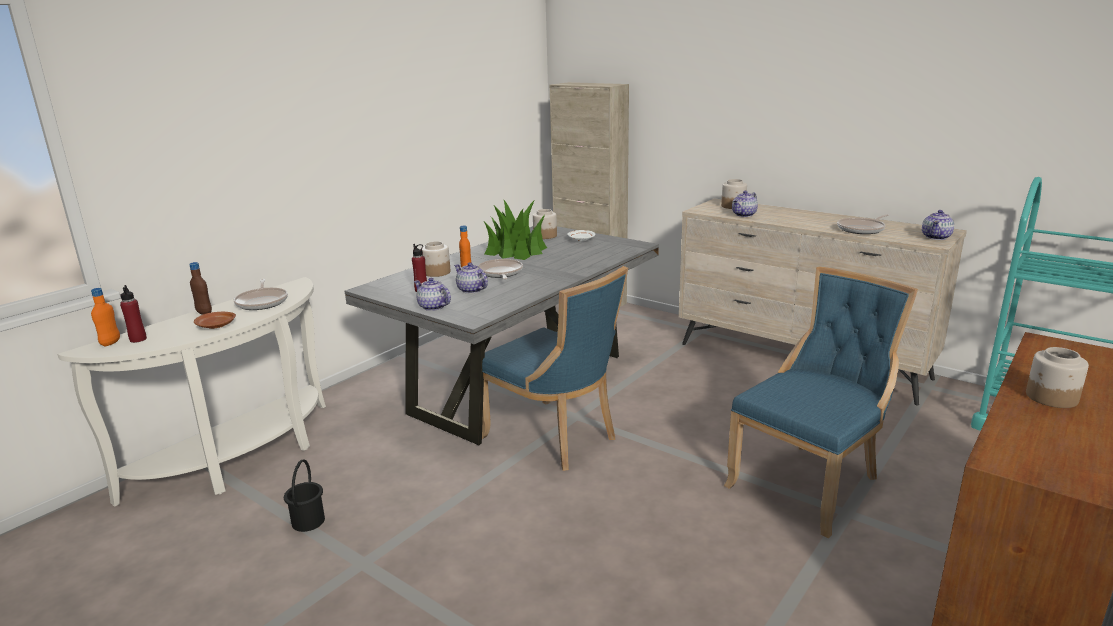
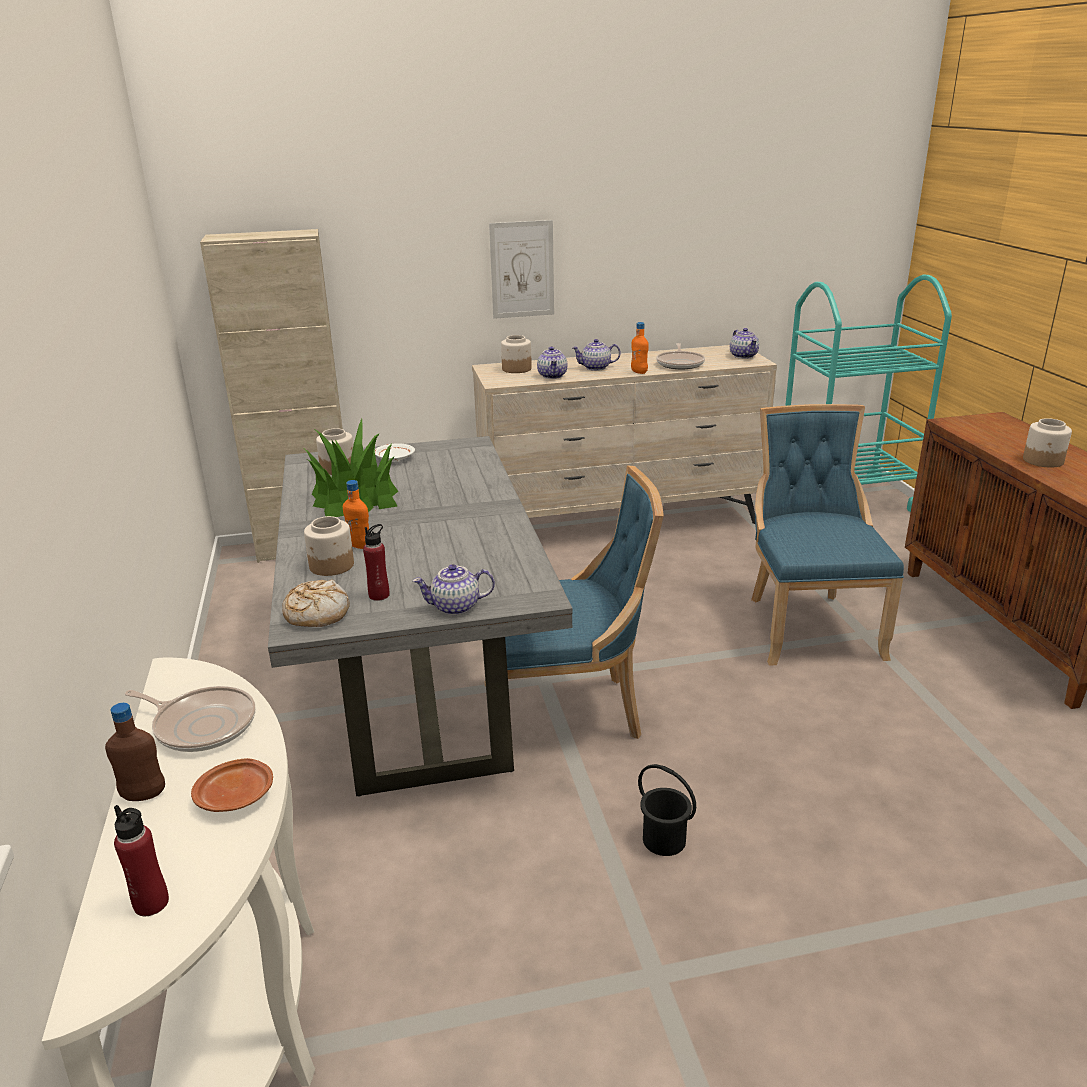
camera: 50 degrees left, 5 degrees up
(110, 343) = (110, 945): orange bottle -> orange bottle (639, 372)
(307, 521) = (506, 996): black bucket -> black bucket (664, 840)
(386, 286) = (316, 613): none -> bread
(471, 290) = (441, 567): teapot -> teapot (596, 368)
(500, 273) = (416, 533): frying pan -> none
(764, 129) = (522, 269): none -> picture

